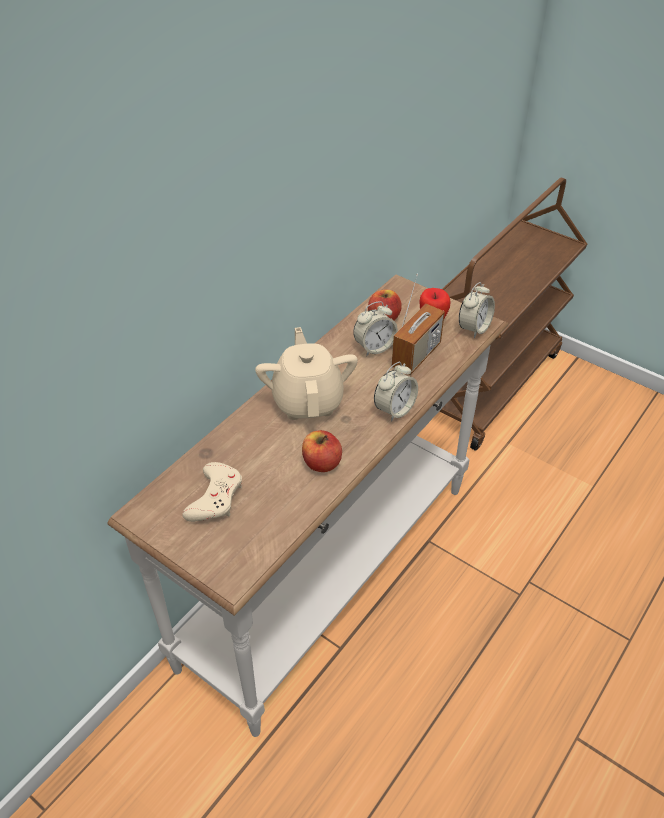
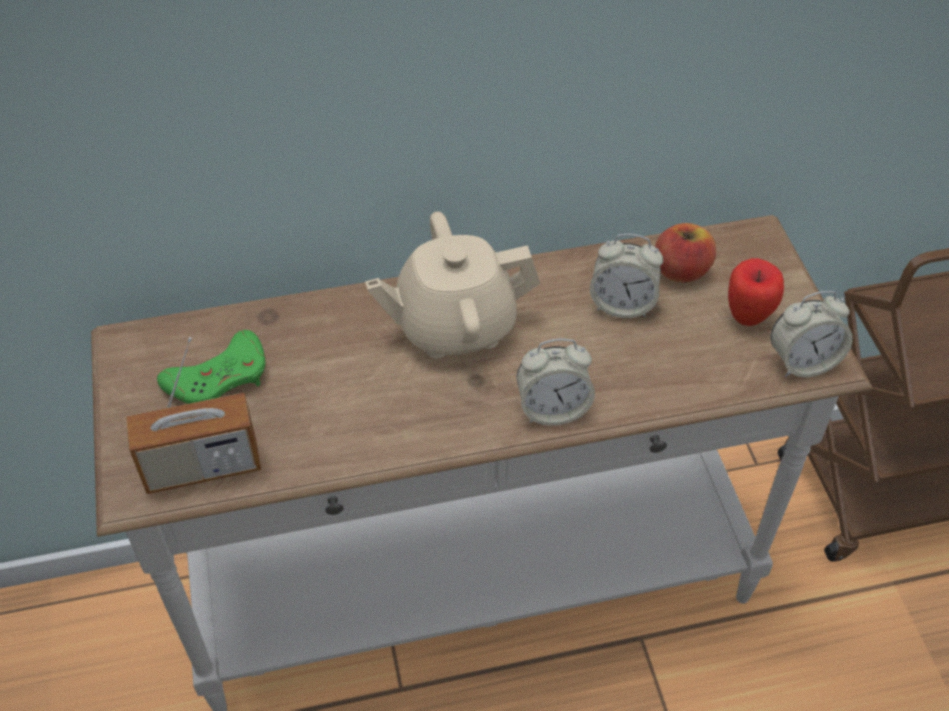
camera: 40 degrees right, 5 degrees up
(215, 497) = (219, 378): beige game controller -> green game controller
(308, 401) = (454, 325): beige teapot -> beige teapot turned 135 degrees counterclockwise
(321, 463) = (382, 419): apple -> none
(416, 355) = (668, 351): radio -> radio (202, 467)

